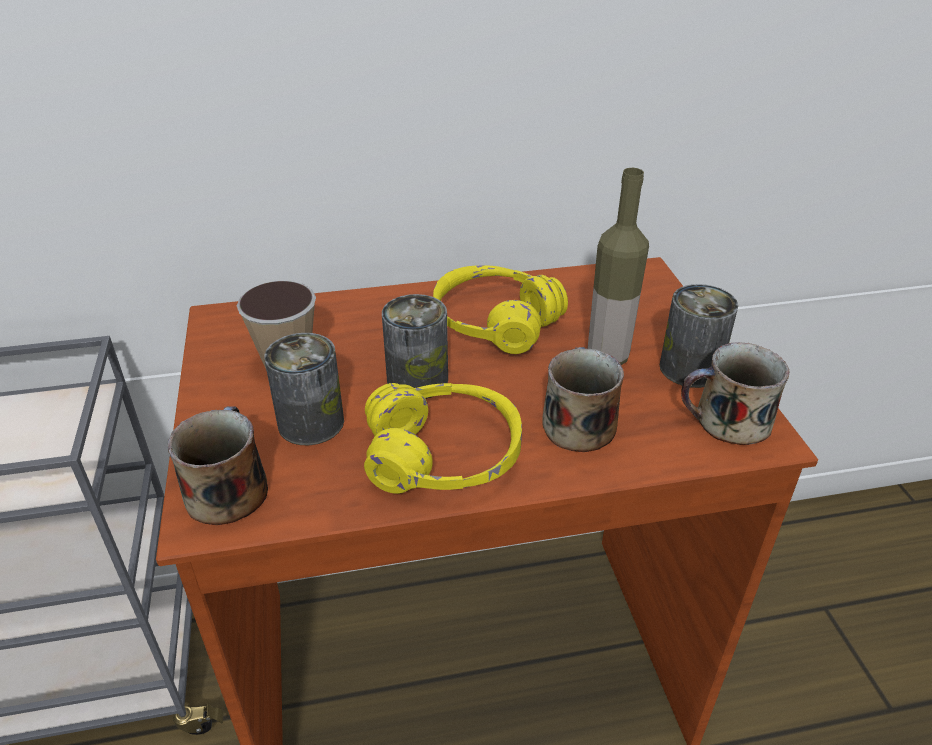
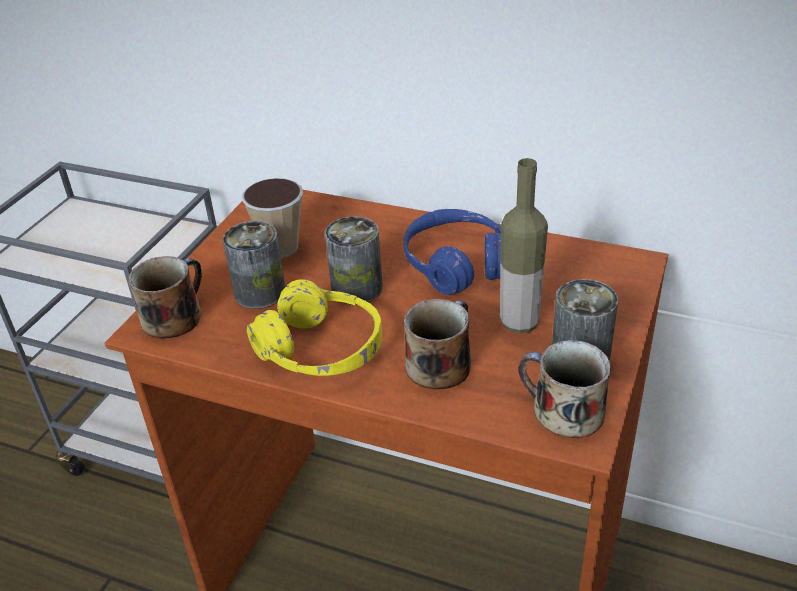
camera: 35 degrees right, 0 degrees up
(495, 323) = (457, 264): yellow headphones -> blue headphones

